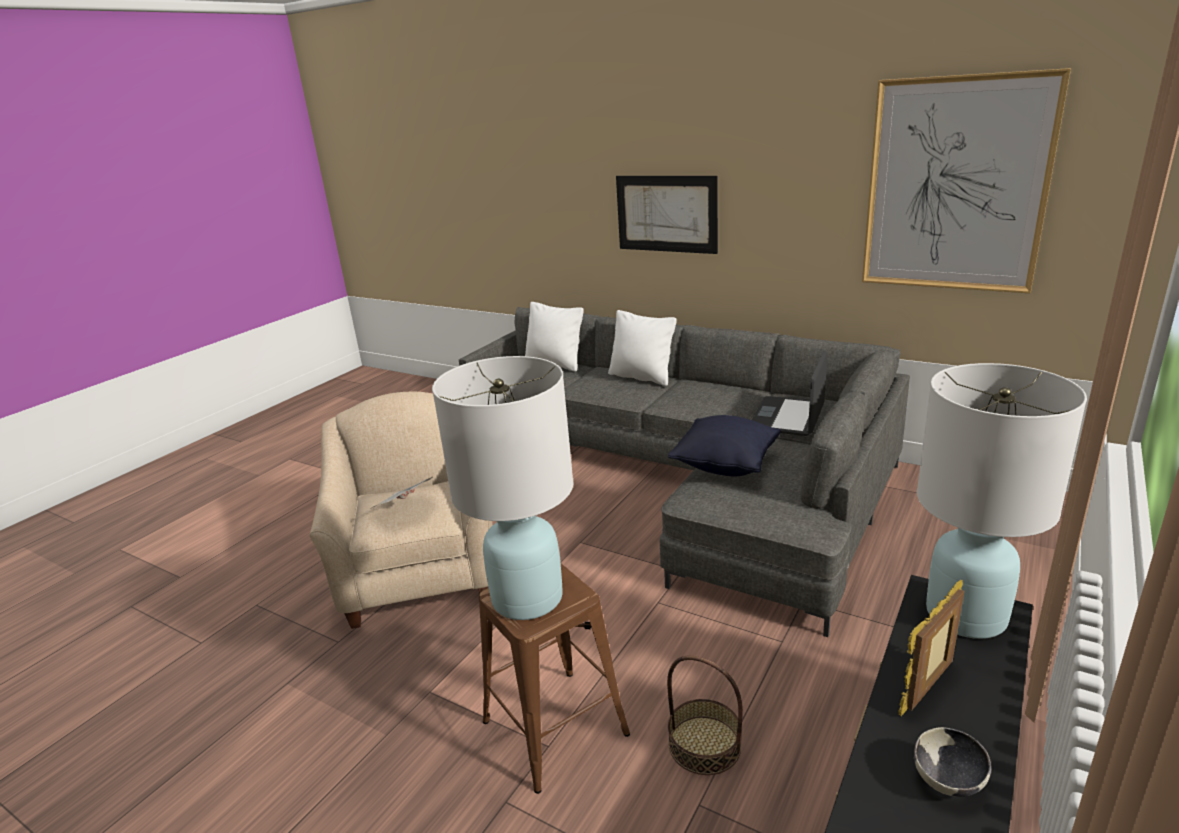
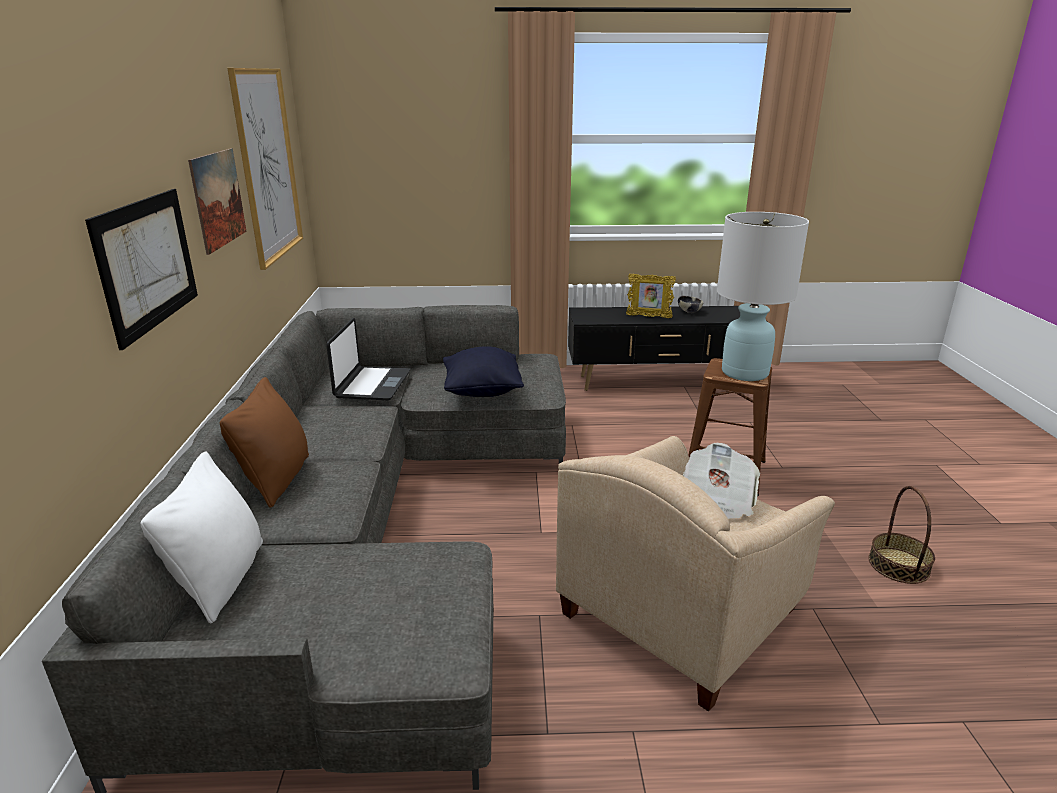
camera: 125 degrees left, 0 degrees up
(642, 377) = (277, 480): white pillow -> brown pillow
(704, 745) = (672, 428): basket -> basket (899, 565)
(788, 417) = (372, 384): laptop -> laptop turned 75 degrees counterclockwise
(794, 196) = (218, 199): none -> picture
(966, 615) = (592, 314): white table lamp -> none

